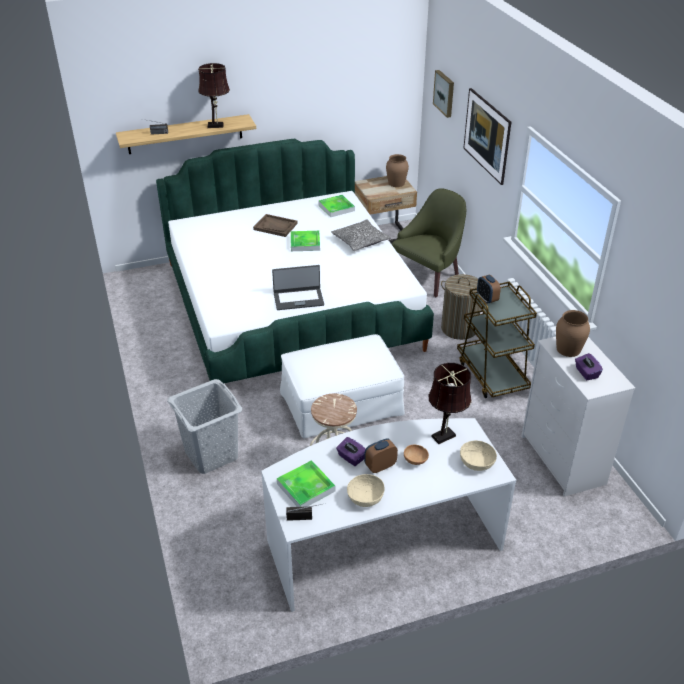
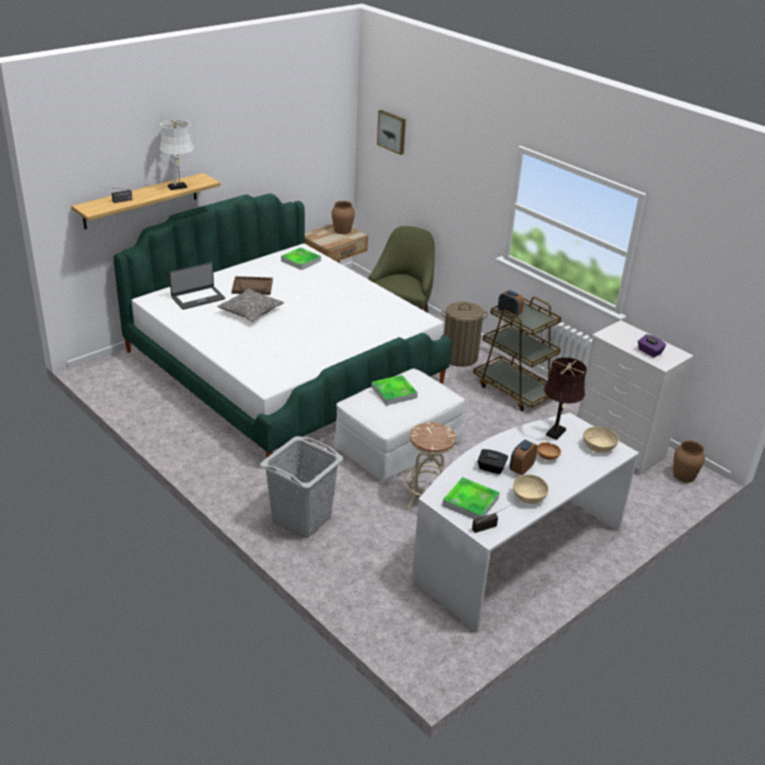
camera: 25 degrees left, 5 degrees down
(217, 125) = (179, 187): brown table lamp -> white table lamp
(298, 299) = (327, 348): laptop -> laptop (198, 298)
(305, 243) = (294, 297): tray -> tray (394, 392)
(351, 458) = (491, 468): purple tissue box -> black tissue box
(360, 241) = (347, 287): pillow -> pillow (251, 311)
(485, 150) = (458, 179): picture -> none
(568, 349) = (621, 336): brown vase -> brown vase (684, 475)

